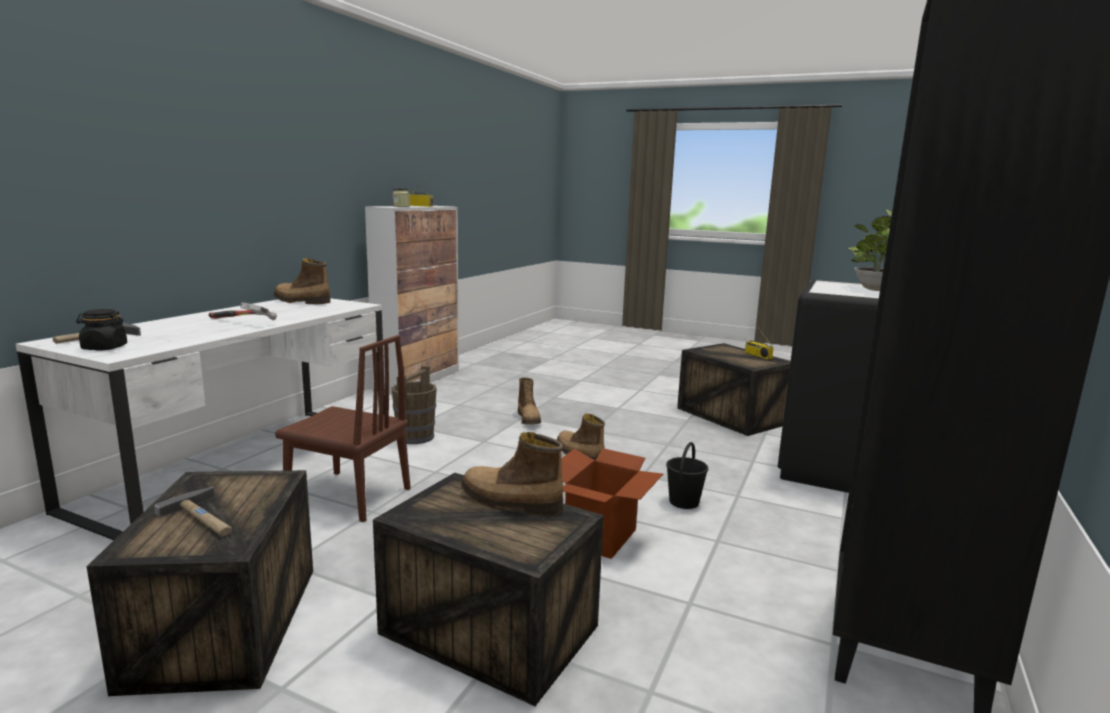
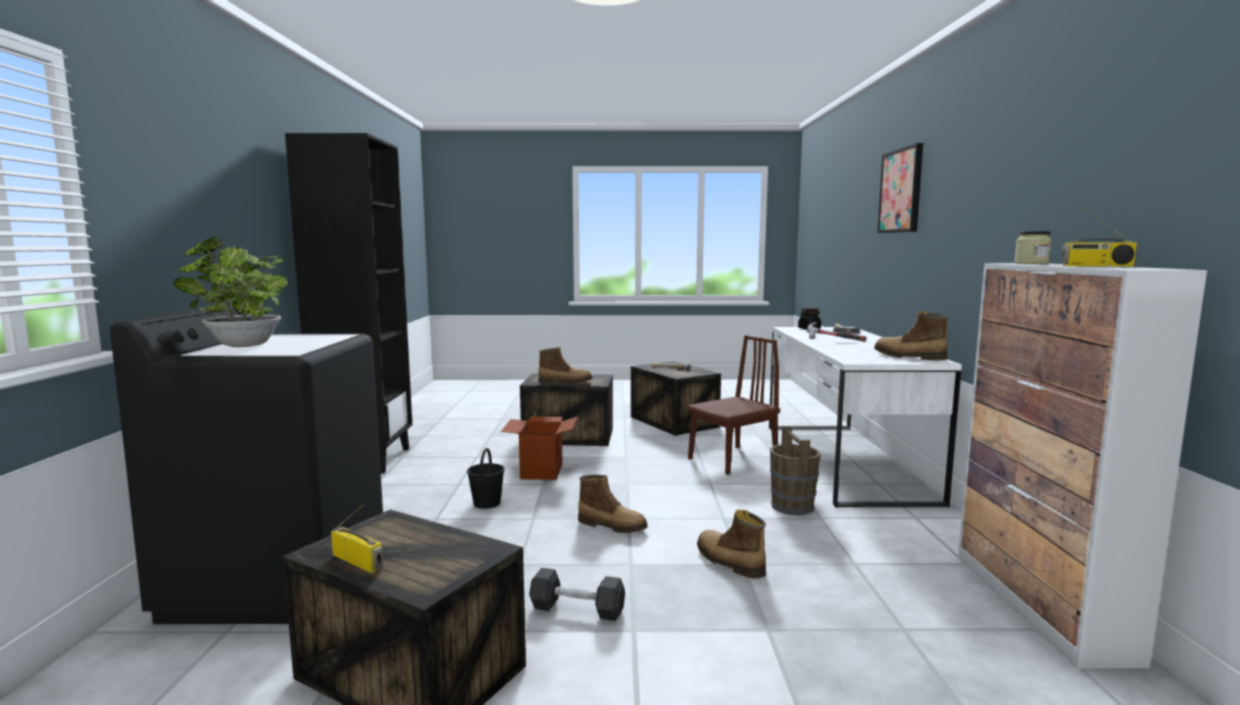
camera: 155 degrees right, 5 degrees down
(124, 117) = (901, 191): none -> picture
(301, 302) = (908, 357): boot -> boot turned 135 degrees counterclockwise
(348, 495) = (732, 460): brown chair -> brown chair turned 150 degrees clockwise
(641, 419) = (577, 609): none -> grey dumbbell

